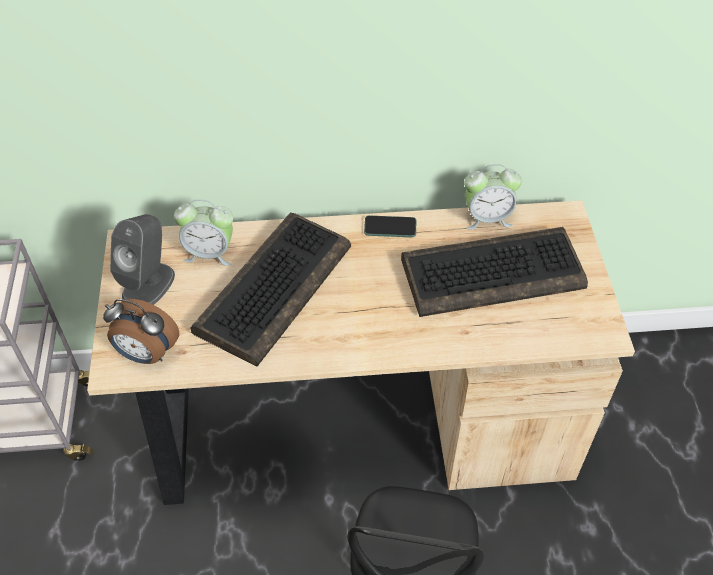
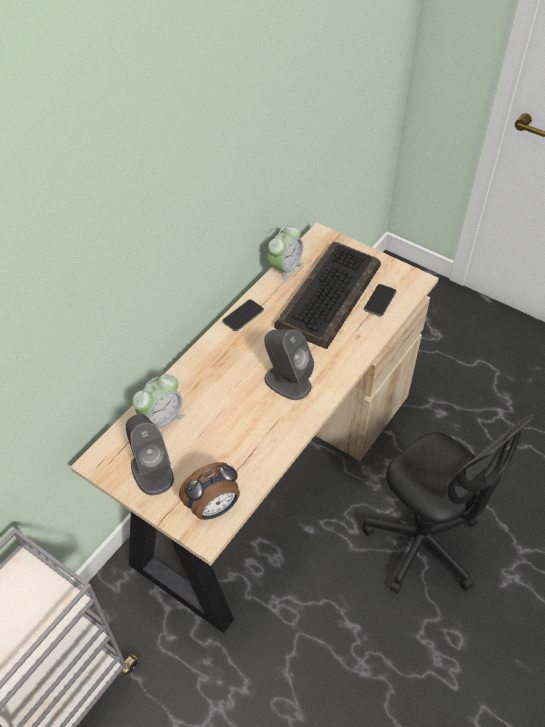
camera: 50 degrees left, 0 degrees up
(274, 287) = (228, 403): keyboard -> none
(344, 313) = (287, 382): none -> grey speaker
(536, 320) = (380, 301): none -> phone

